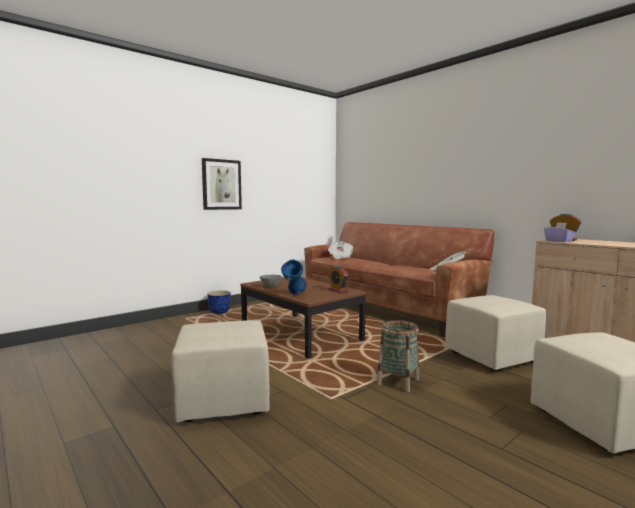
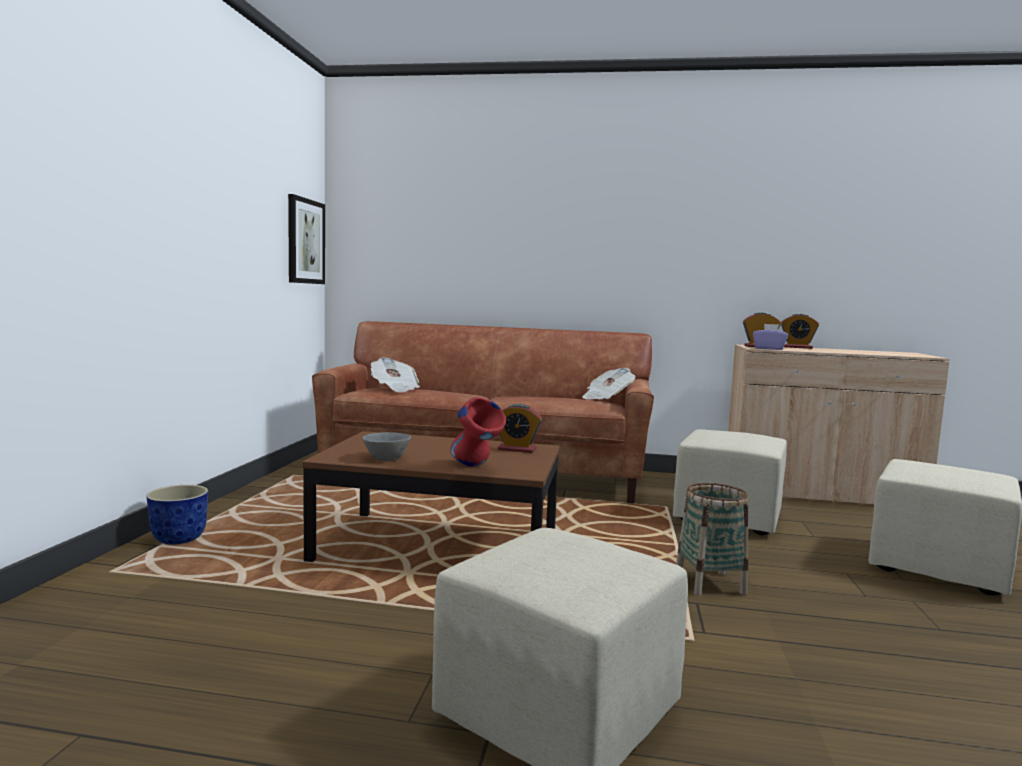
camera: 40 degrees left, 0 degrees up
(221, 184) = (157, 228): picture -> picture (305, 241)
(294, 295) = (476, 468): blue vase -> red vase
(603, 241) = (797, 347): none -> alarm clock

